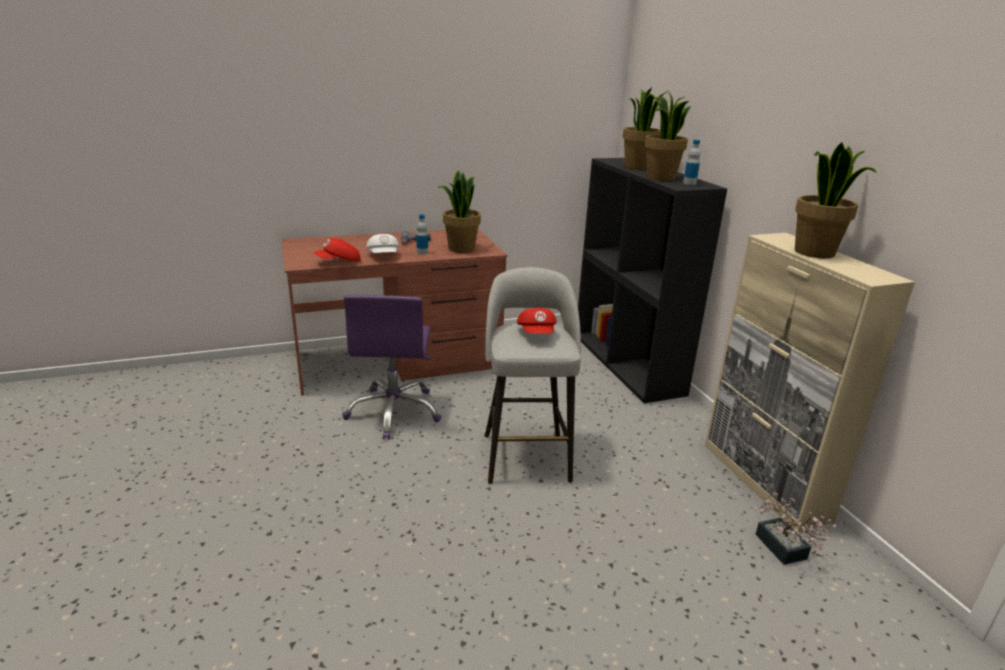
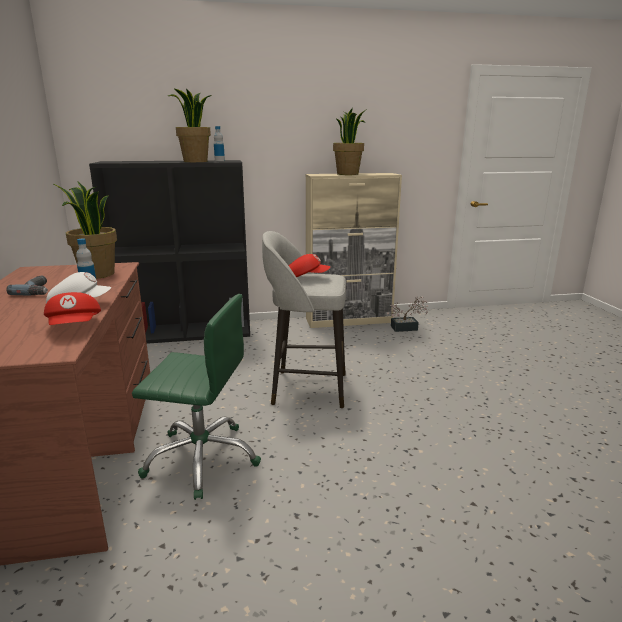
camera: 80 degrees left, 5 degrees down
(394, 411) = (202, 458): purple office chair -> green office chair
(638, 167) = (148, 161): potted plant -> none

